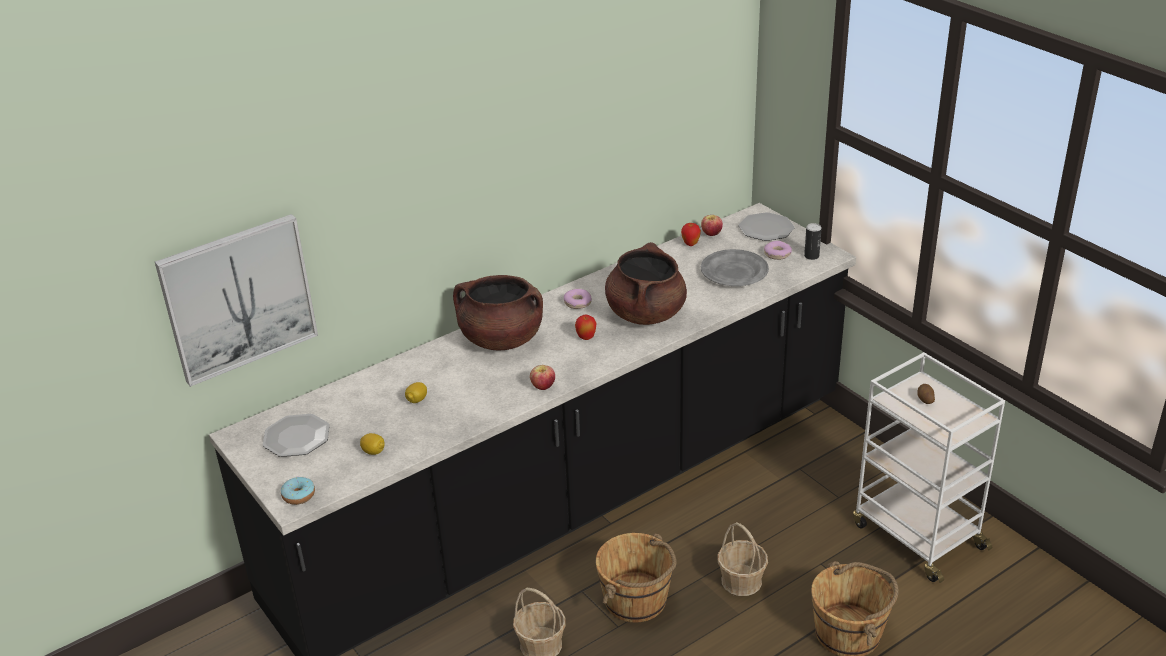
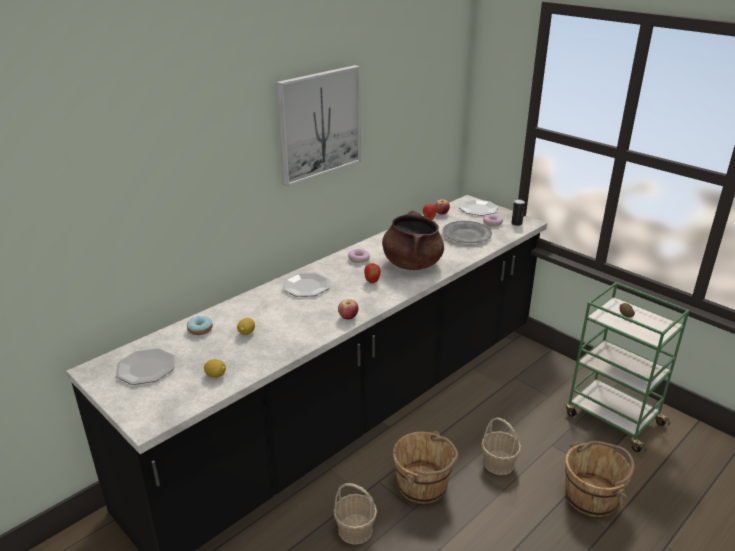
camera: 10 degrees left, 5 degrees down
(238, 298) = (91, 247): picture -> picture (319, 124)
(298, 495) = (152, 417): donut -> donut (200, 329)
(501, 339) = (306, 286): brown cooking pot -> plate
(916, 535) = (612, 418): white cart -> green cart

